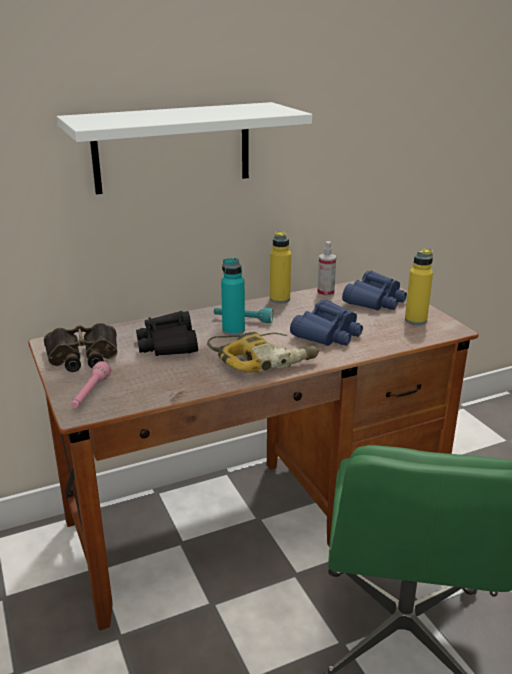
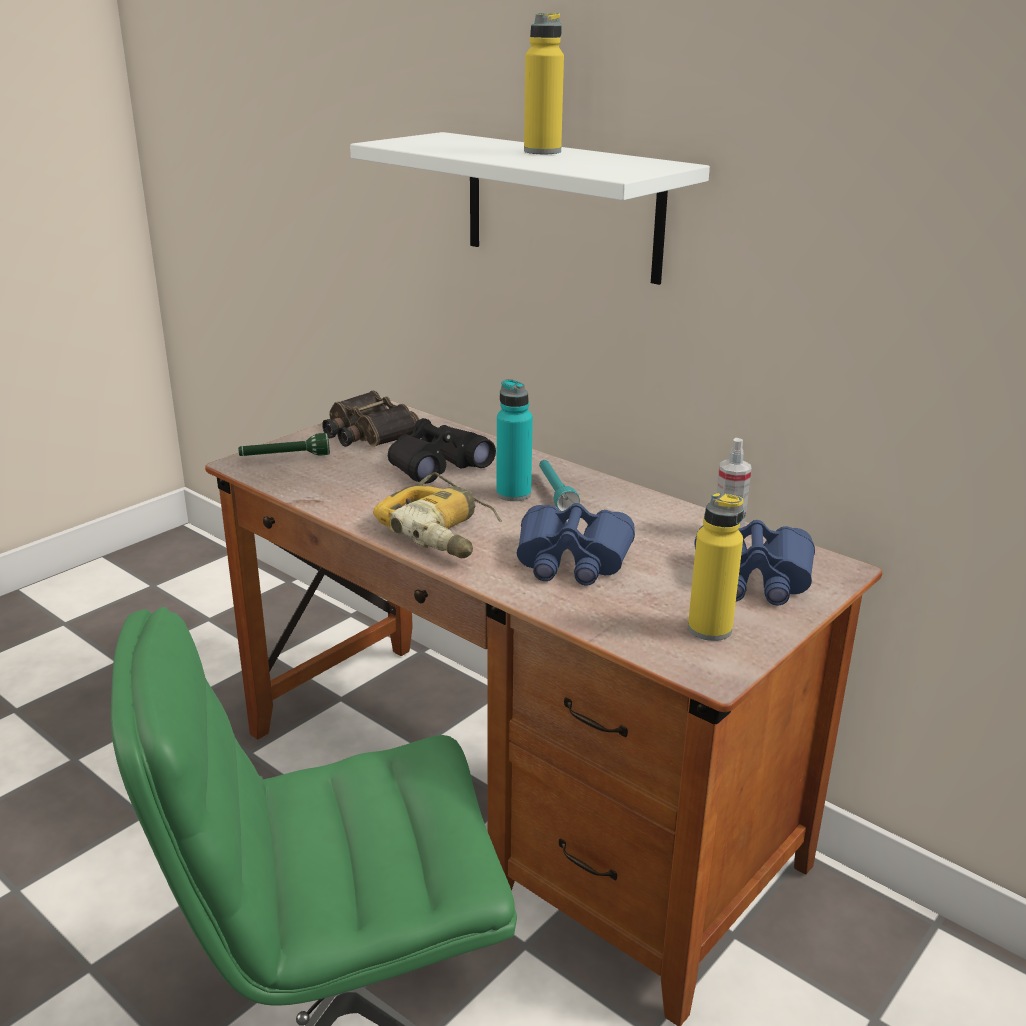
camera: 65 degrees right, 0 degrees up
(90, 393) = (284, 457): pink flashlight -> green flashlight
(280, 299) = (658, 503): yellow bottle -> yellow bottle (542, 152)

